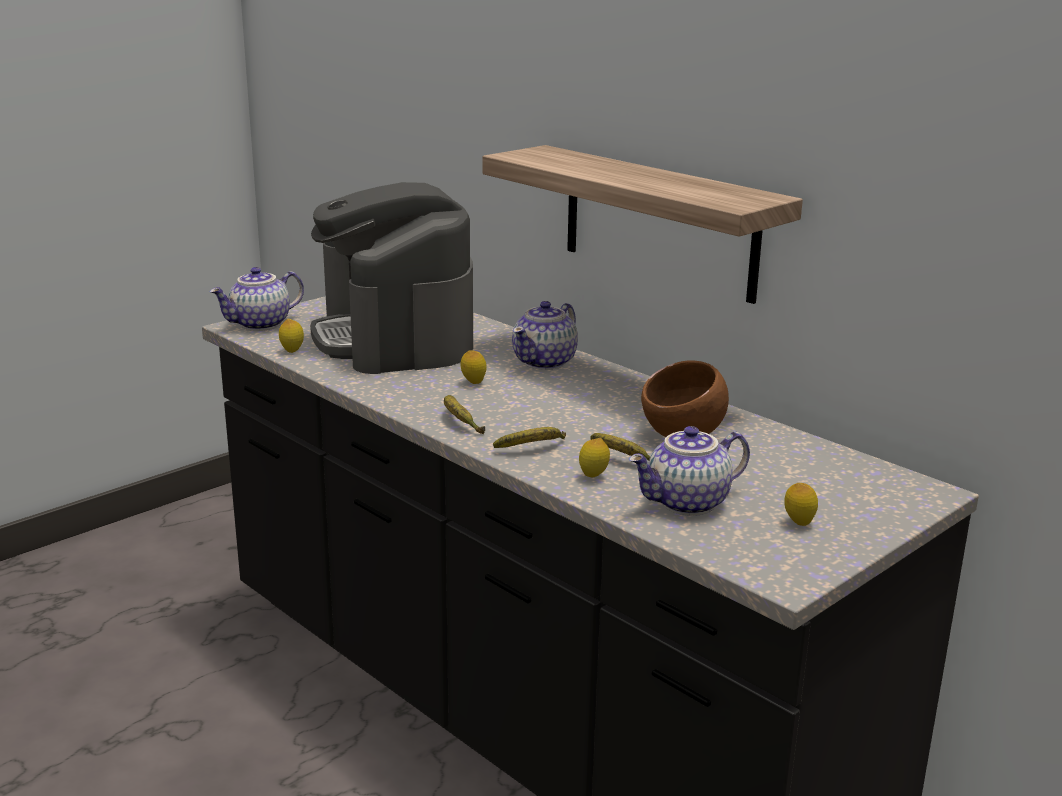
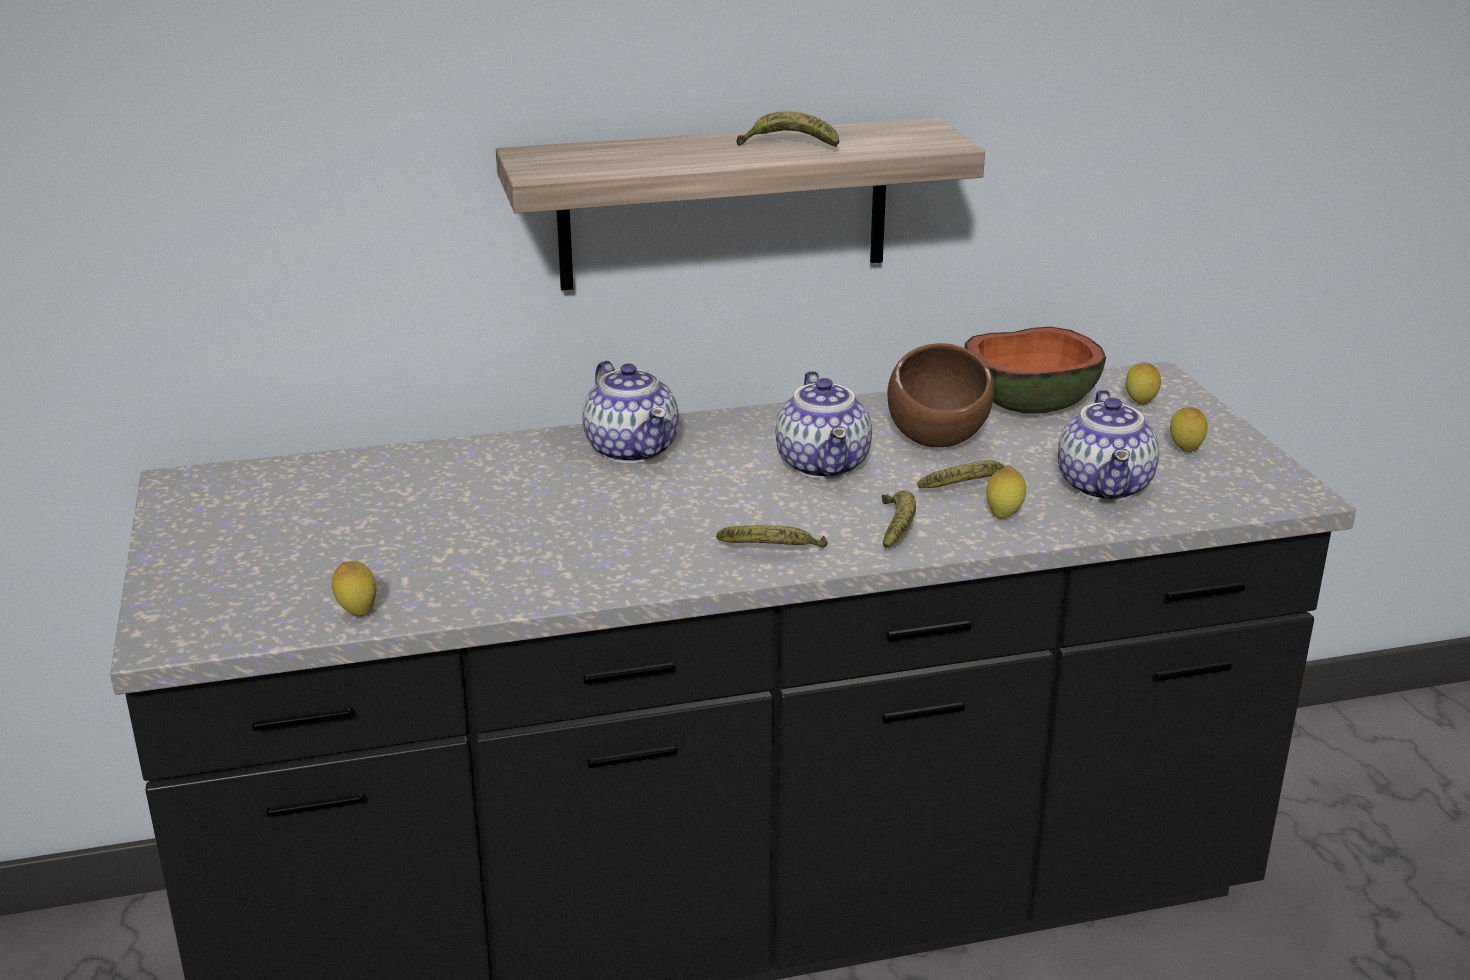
camera: 60 degrees left, 5 degrees up
(260, 325) = (193, 615): teapot -> teapot (825, 465)
(395, 338) = (413, 522): coffee machine -> none
(473, 383) = (651, 511): lemon -> lemon (1140, 404)
(656, 181) = (788, 146): none -> banana
(797, 454) = (1030, 402): none -> bowl

